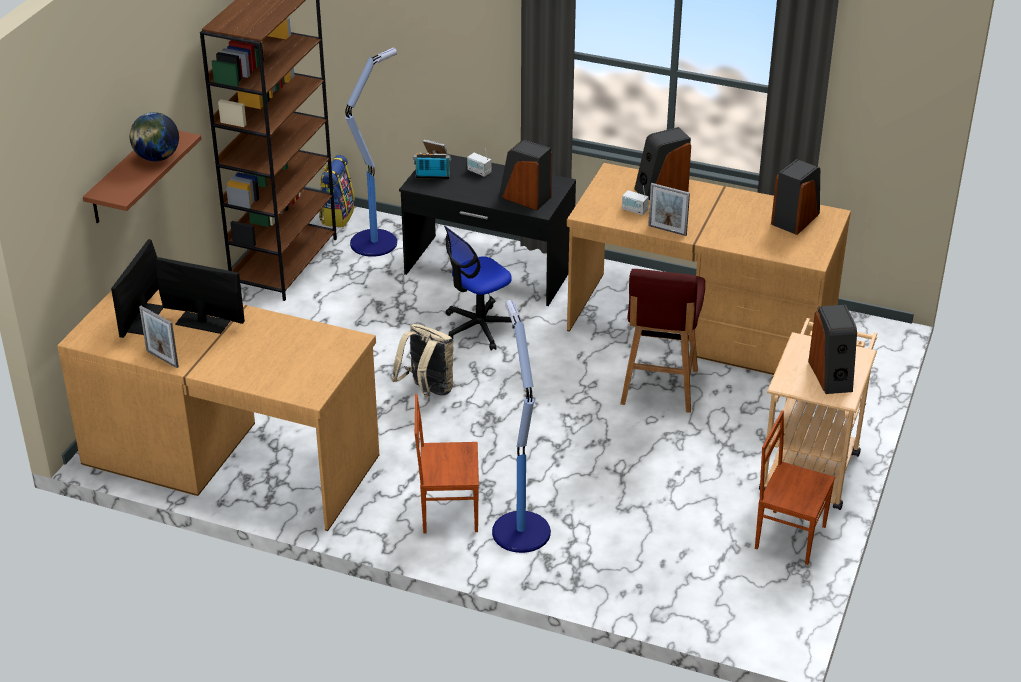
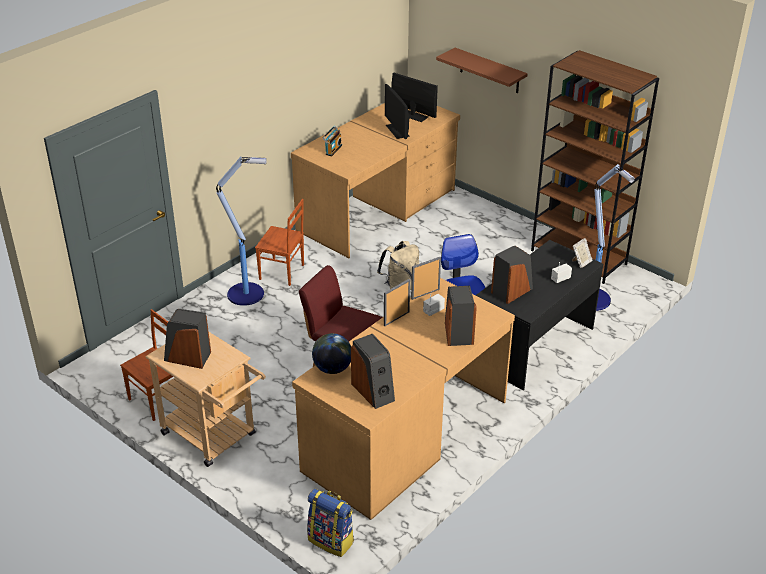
camera: 110 degrees right, 0 degrees up
(157, 158) = (486, 69): globe -> globe (332, 369)
(162, 359) = (370, 116): picture frame -> picture frame (425, 294)
(202, 322) = (397, 130): monitor -> monitor turned 120 degrees clockwise
(337, 216) = (637, 289): backpack -> backpack (331, 540)
(432, 177) = (561, 256): radio -> radio (332, 150)
(449, 511) = (282, 272): brown chair -> brown chair turned 90 degrees clockwise

